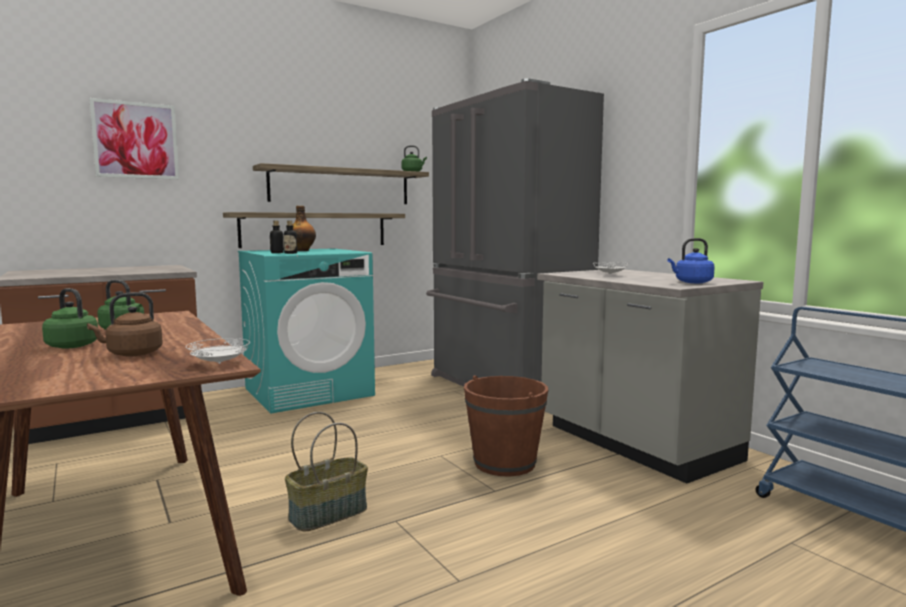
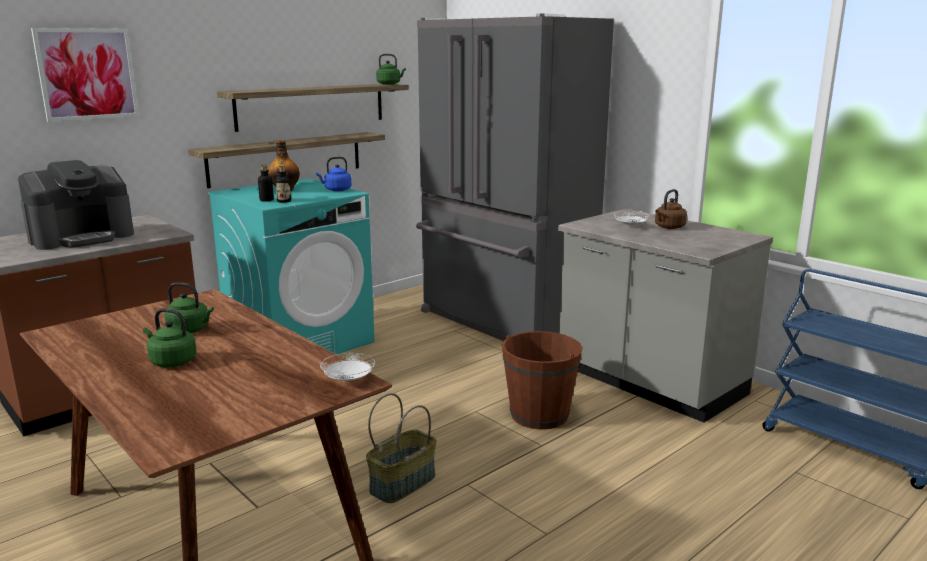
camera: 10 degrees left, 10 degrees up
(102, 270) = (82, 237): none -> coffee machine
(132, 354) = (249, 371): brown kettle -> brown kettle (668, 227)
(691, 282) = (713, 243): blue kettle -> blue kettle (336, 190)

